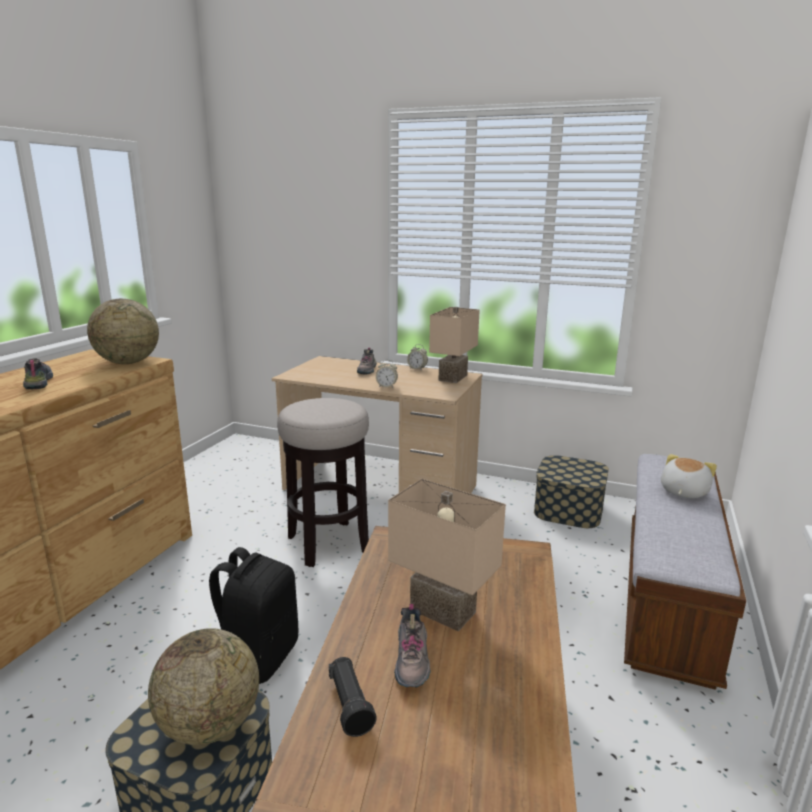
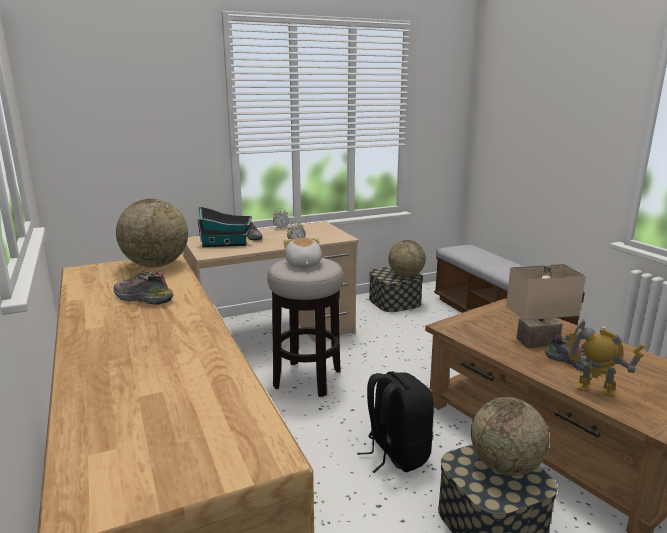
camera: 45 degrees left, 0 degrees up
(328, 371) = (226, 244): none -> toy house
(350, 705) = (595, 389): black flashlight -> toy robot
(451, 377) = (317, 228): beige table lamp -> none
(580, 477) = (406, 275): none -> globe
(682, 491) = (491, 259): plush toy -> plush toy (303, 264)

